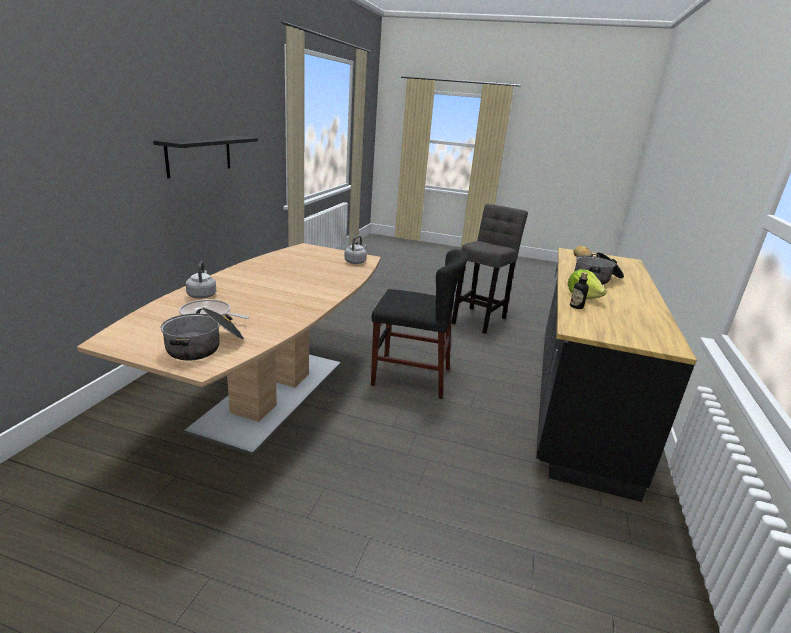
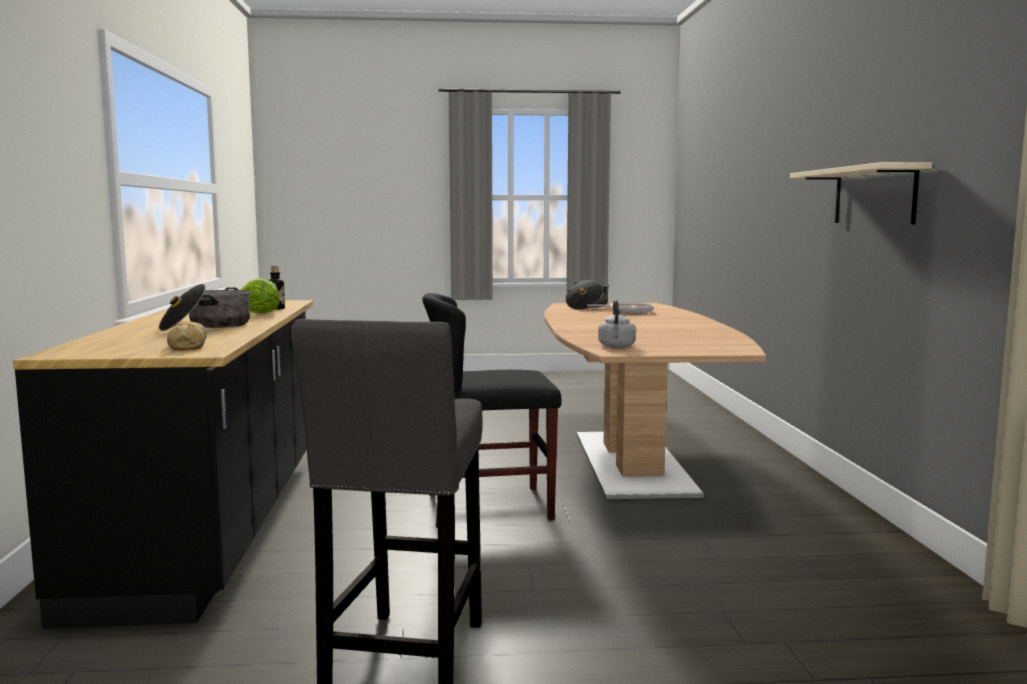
camera: 160 degrees right, 15 degrees down
(199, 155) = (874, 196): black shelf -> beige shelf
(202, 295) = (674, 316): grey kettle -> none

